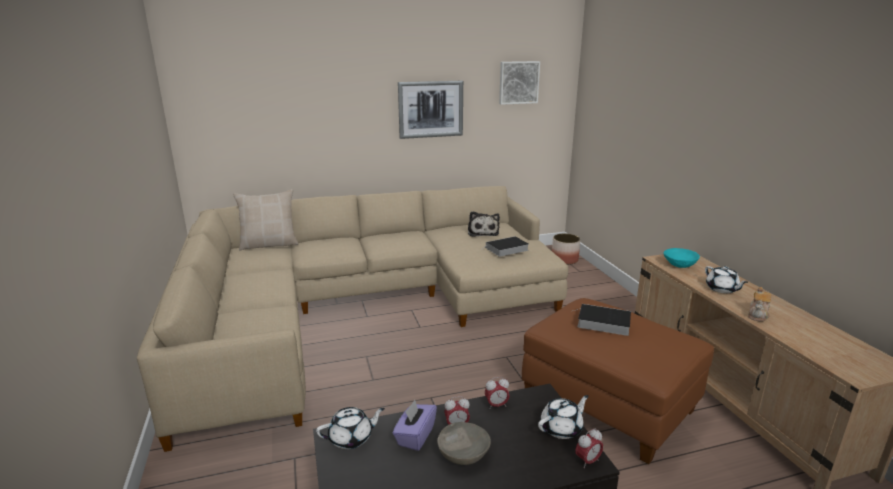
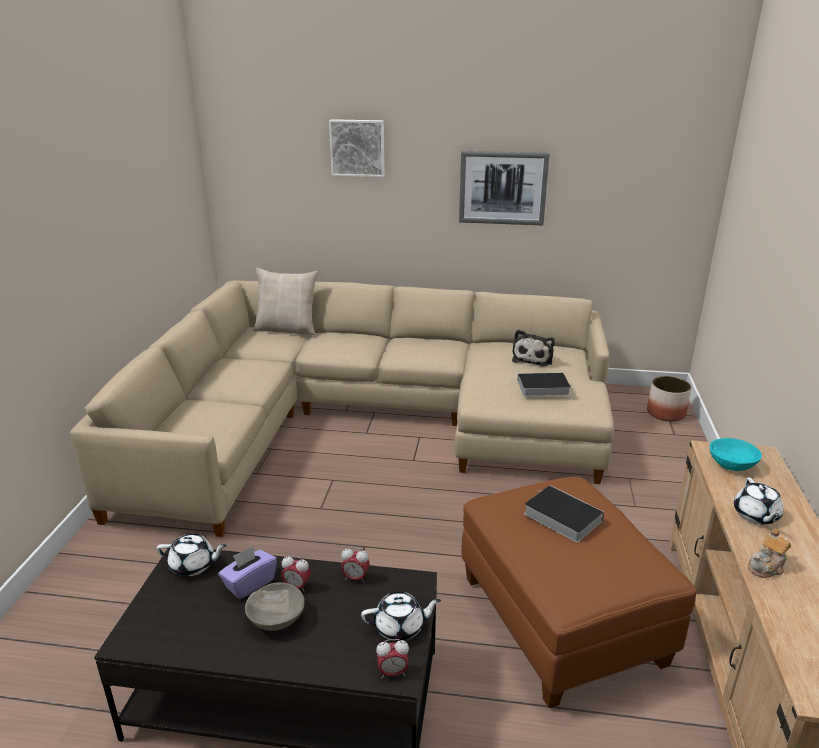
camera: 25 degrees right, 5 degrees up
(518, 82) = (632, 159): picture -> picture (357, 148)

